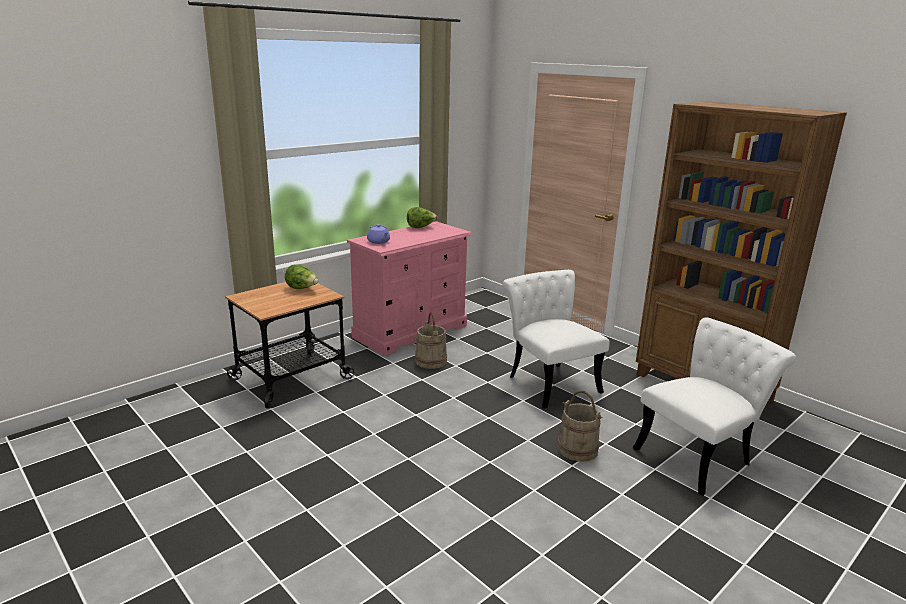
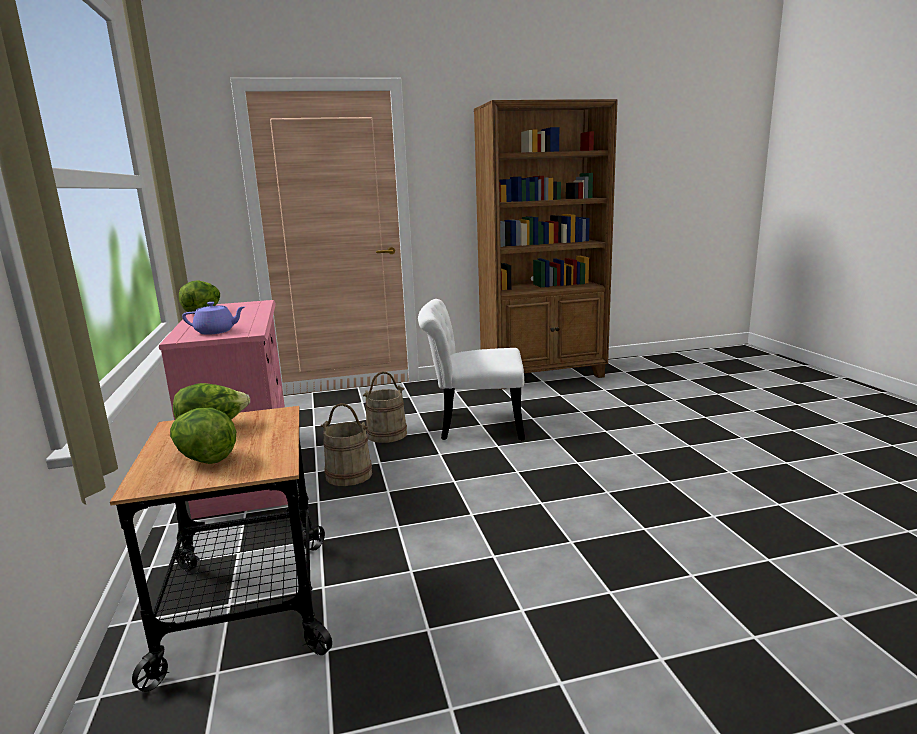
camera: 60 degrees left, 5 degrees down
(269, 297) = (204, 458): none -> lettuce
(577, 449) = (608, 444): beige bucket -> beige bucket (387, 434)
(699, 456) = (644, 404): white chair -> none

